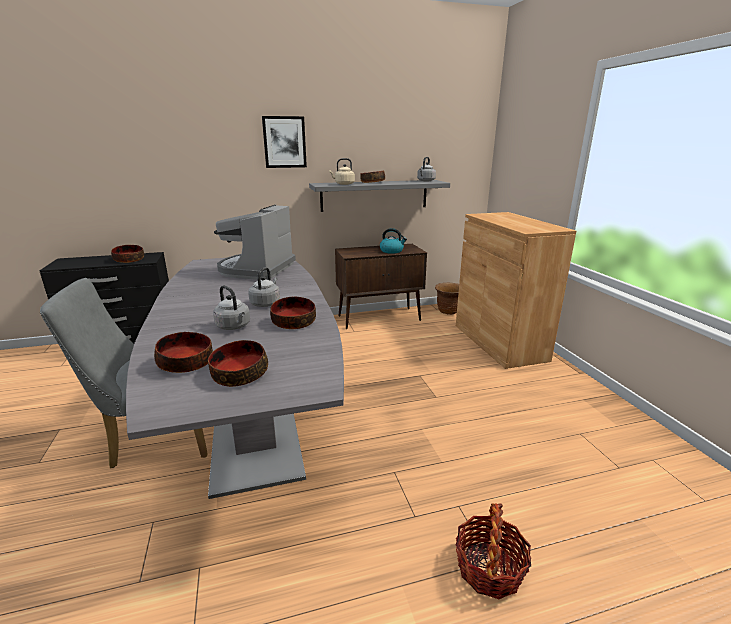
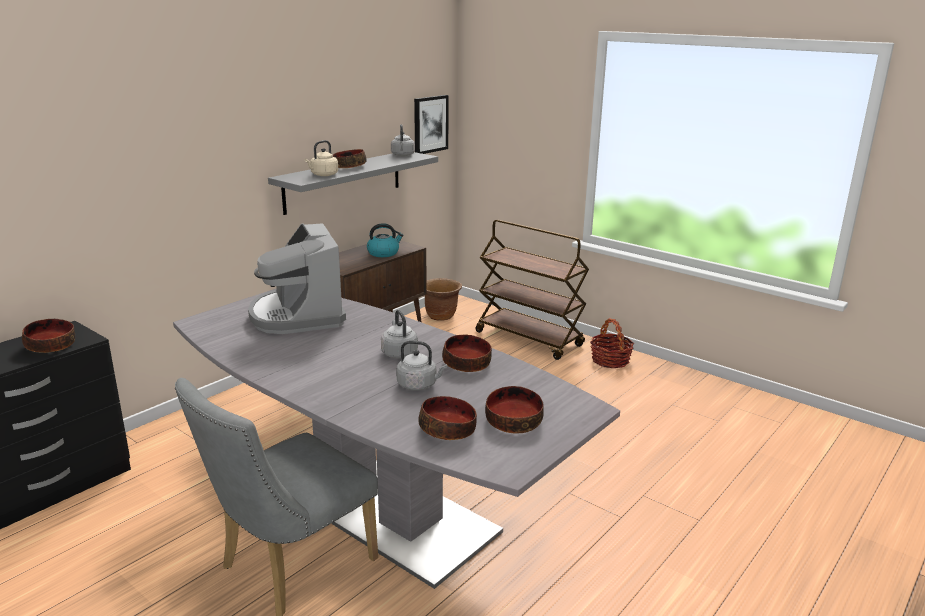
camera: 35 degrees left, 0 degrees up
(284, 142) = (235, 125): picture -> picture (430, 124)
(489, 568) = (703, 525): basket -> basket (610, 360)
(499, 342) = (529, 339): brown cabinet -> brown cart

